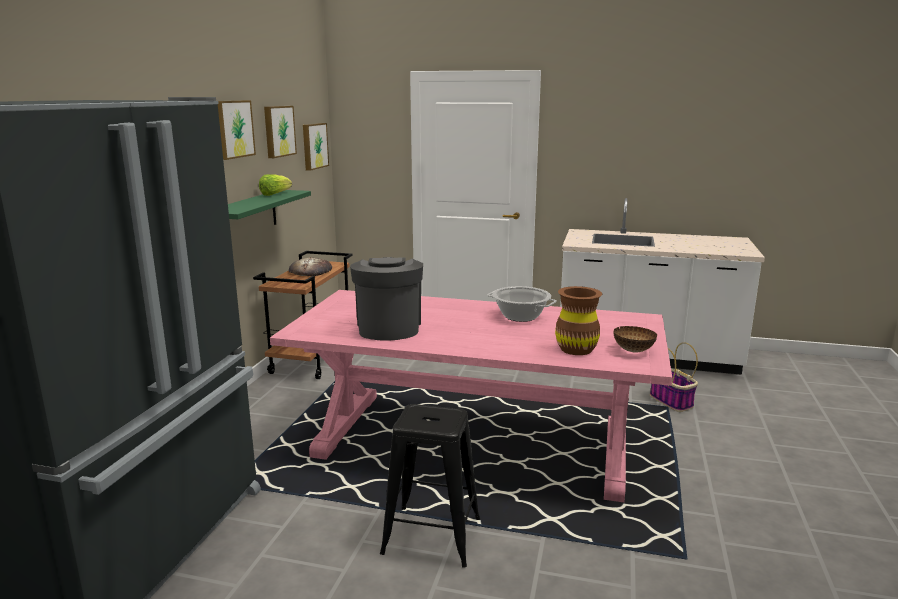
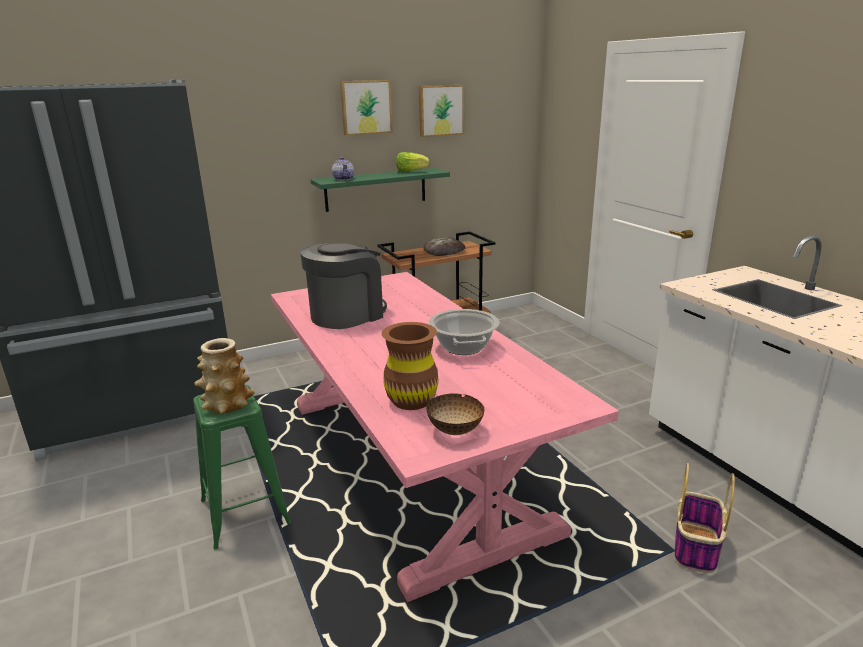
camera: 50 degrees right, 5 degrees up
(239, 207) = (343, 179): none -> teapot
(314, 146) = (504, 127): picture -> none
(432, 536) = (245, 512): black stool -> green stool
(436, 418) = (227, 404): none -> vase

